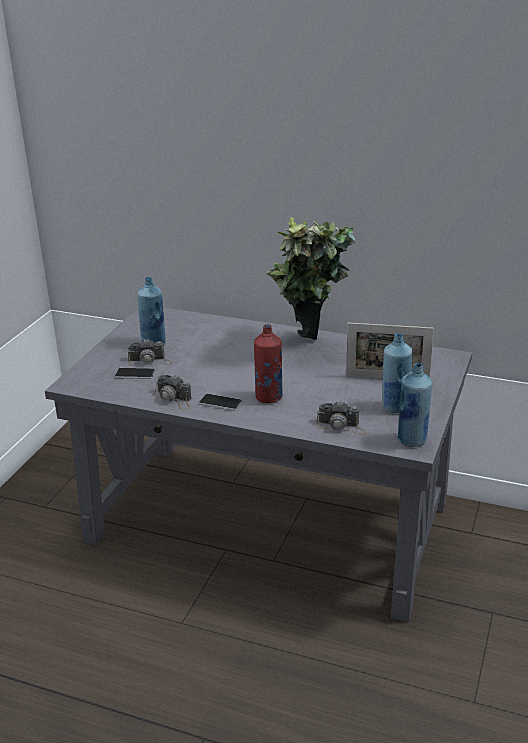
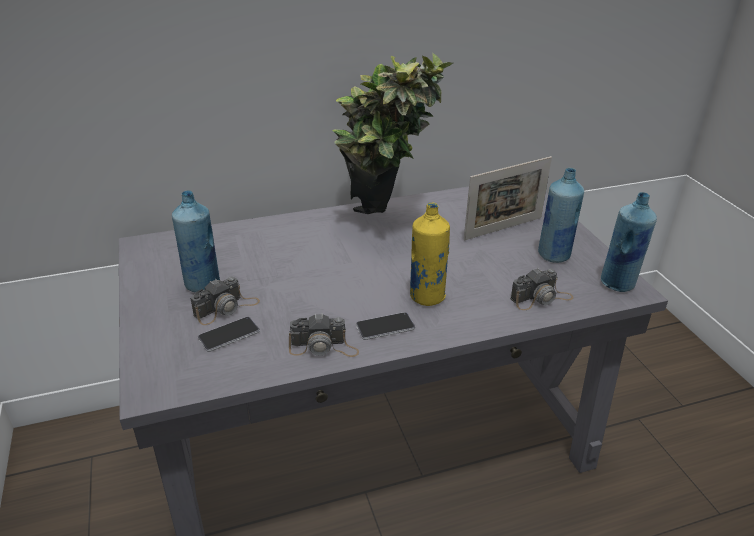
camera: 40 degrees left, 5 degrees up
(269, 397) = (426, 296): red bottle -> yellow bottle

